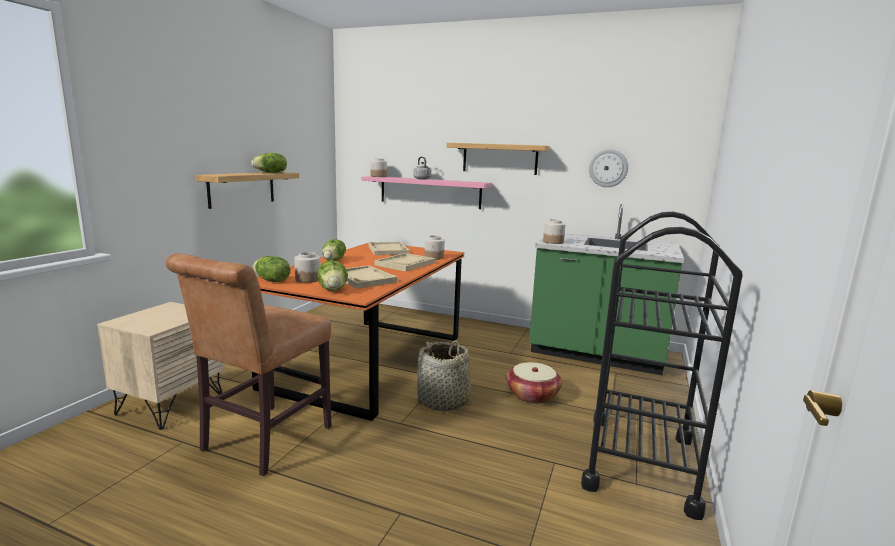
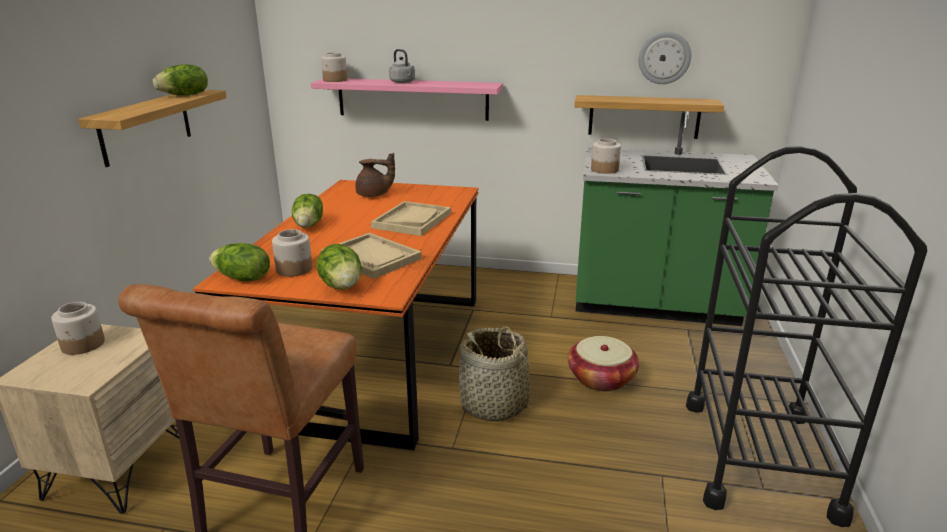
camera: 10 degrees left, 10 degrees up
(388, 250) = (374, 195): beige tray -> brown teapot
(434, 257) = (444, 203): jar -> jar (83, 345)
(499, 158) = (513, 48): shelf -> shelf (644, 116)

